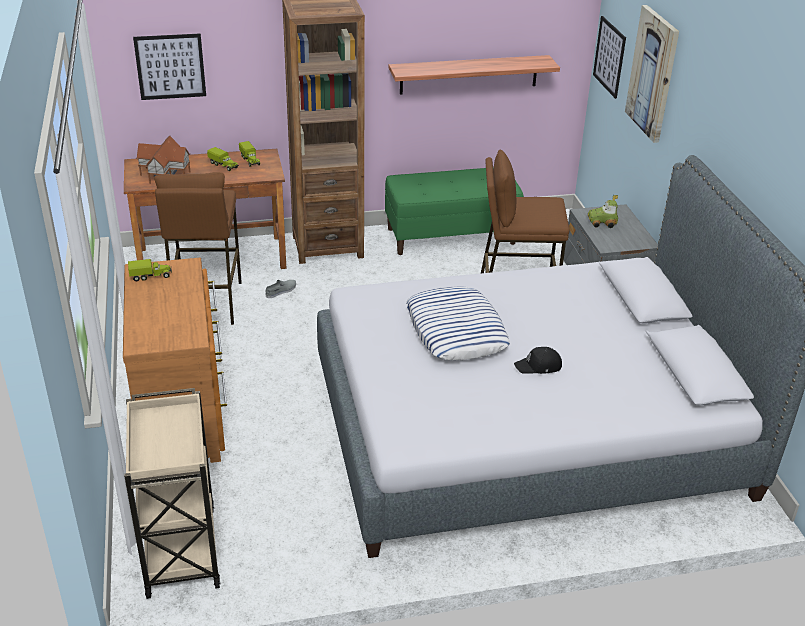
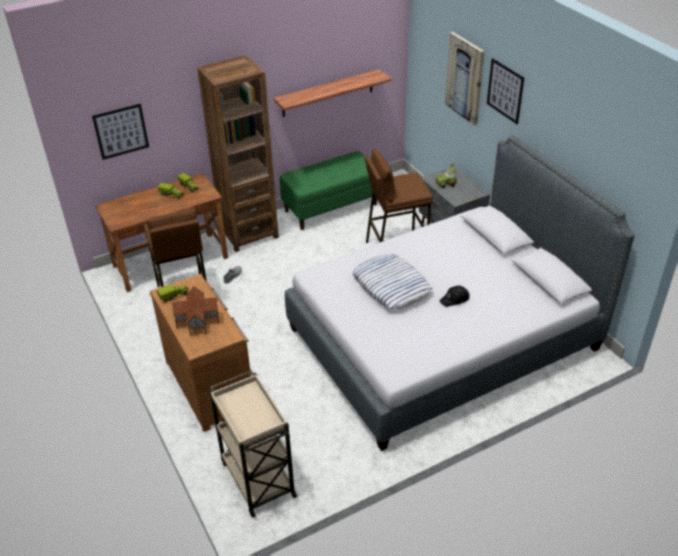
camera: 15 degrees left, 5 degrees up
(165, 173) = (132, 210): toy house -> toy house (197, 320)
(609, 56) = (423, 65): picture -> picture (505, 91)

